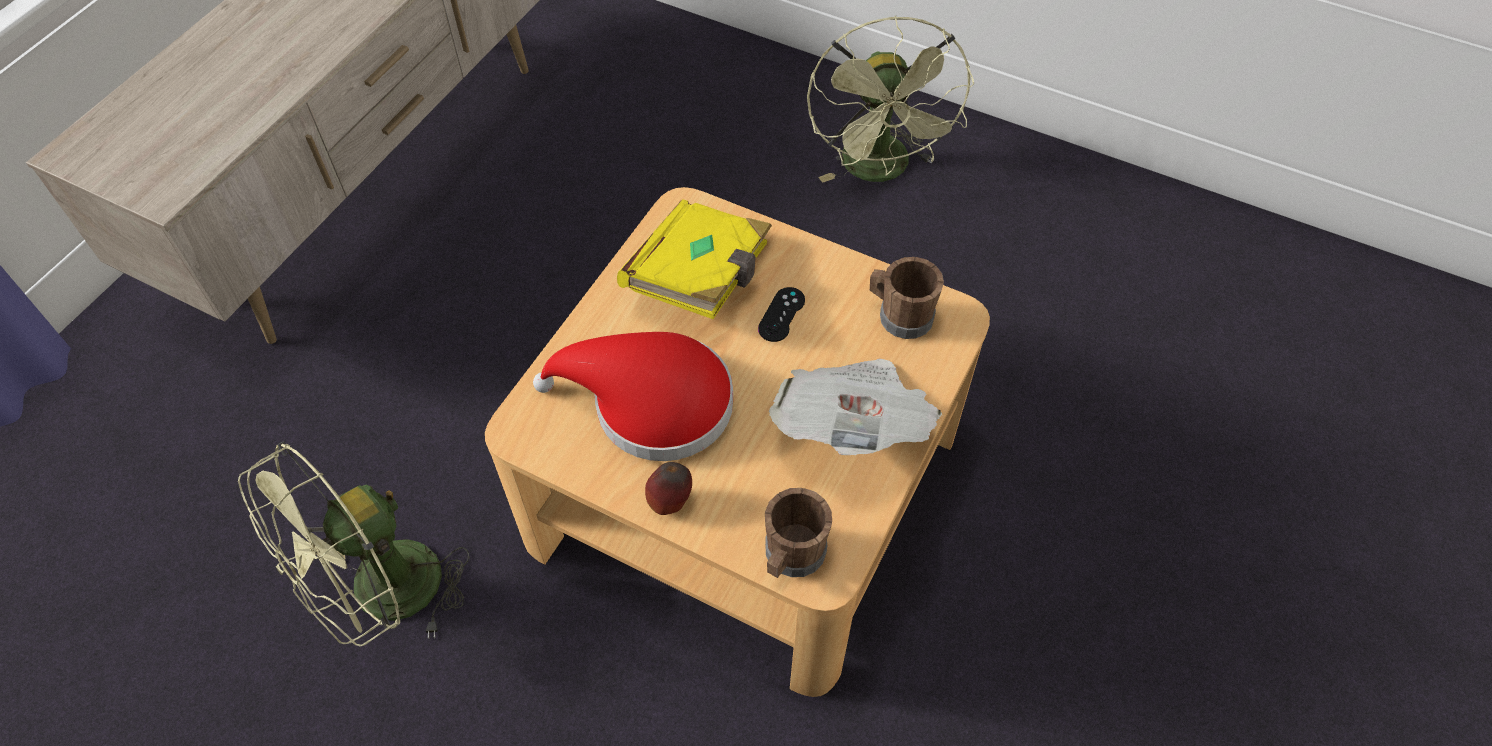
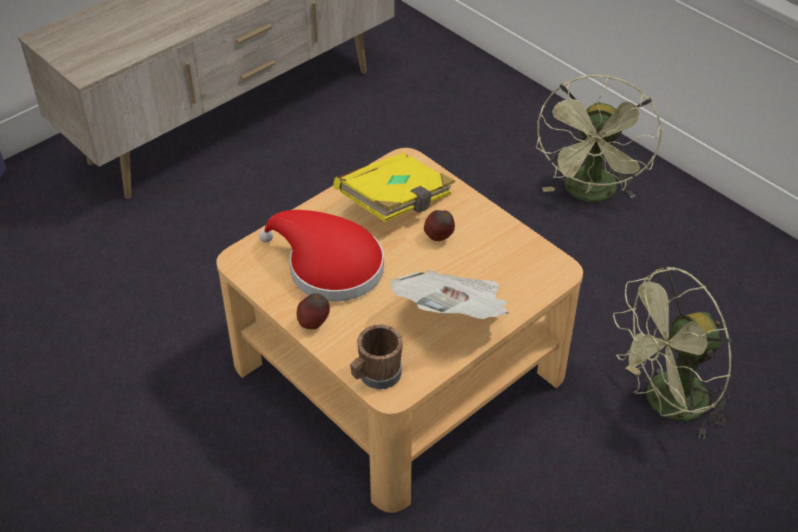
camera: 20 degrees right, 10 degrees down
(382, 598) = (131, 366): green fan -> green fan (666, 405)
(781, 314) = (439, 238): black game controller -> apple
(900, 315) = (519, 259): brown mug -> none

